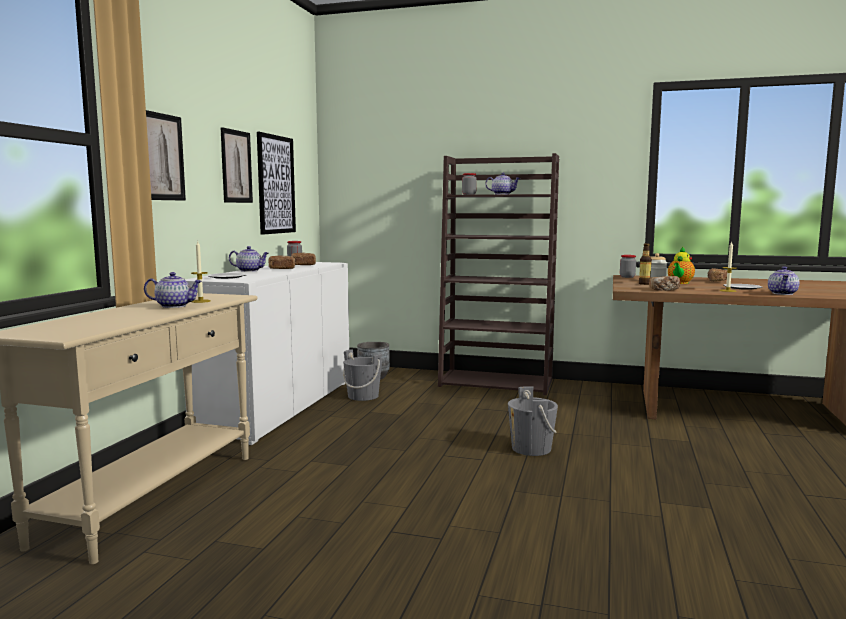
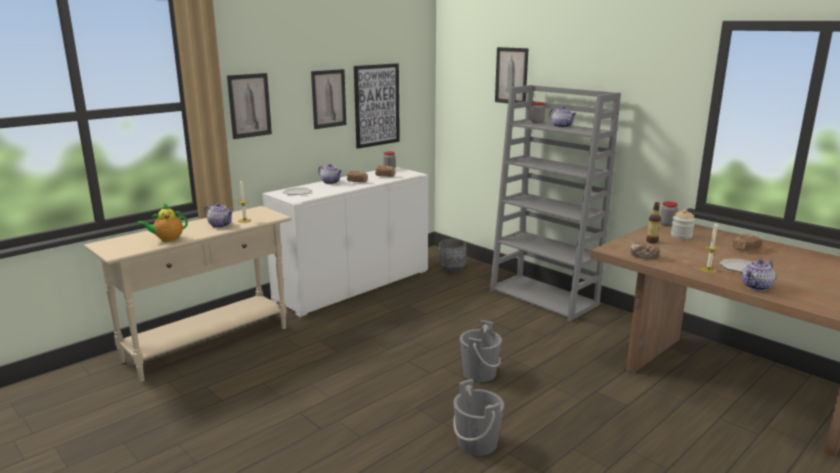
camera: 30 degrees right, 10 degrees up
(363, 396) = (421, 288): grey bucket -> grey bucket (477, 443)
(423, 152) = (511, 76): none -> picture
(497, 383) = (544, 297): brown bookcase -> grey bookcase
(680, 283) = (694, 246): teapot -> teapot (167, 239)

